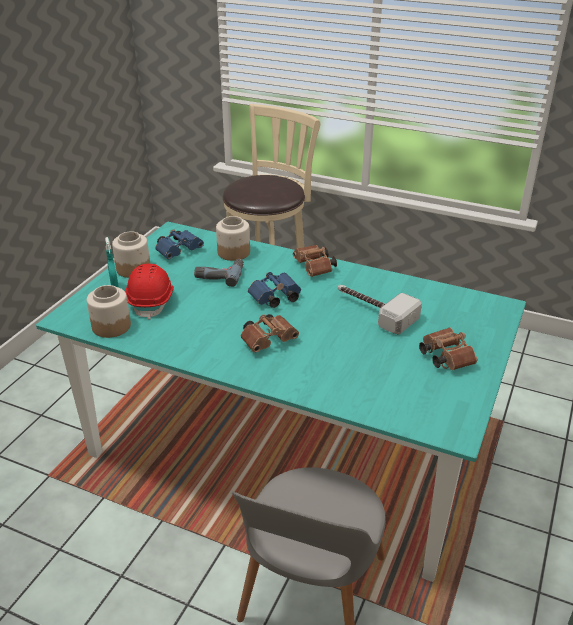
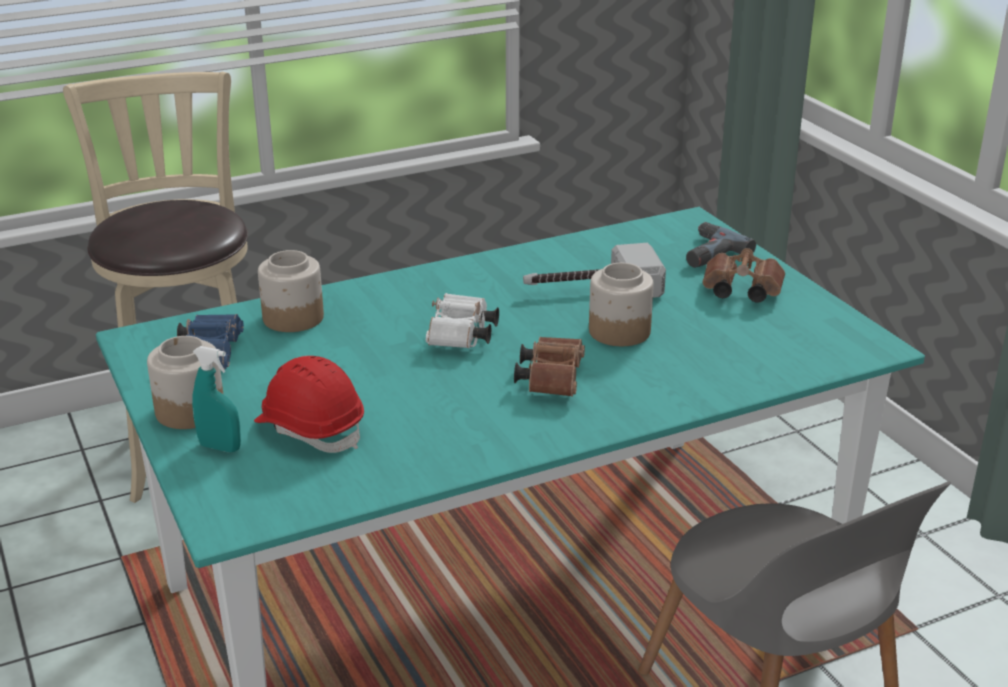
camera: 50 degrees left, 5 degrees down
(111, 326) = (323, 488): jar -> jar (618, 331)
(220, 275) = (333, 350): power drill -> power drill (706, 253)
(274, 299) = (461, 337): blue binoculars -> white binoculars
(315, 268) = (436, 282): brown binoculars -> none

